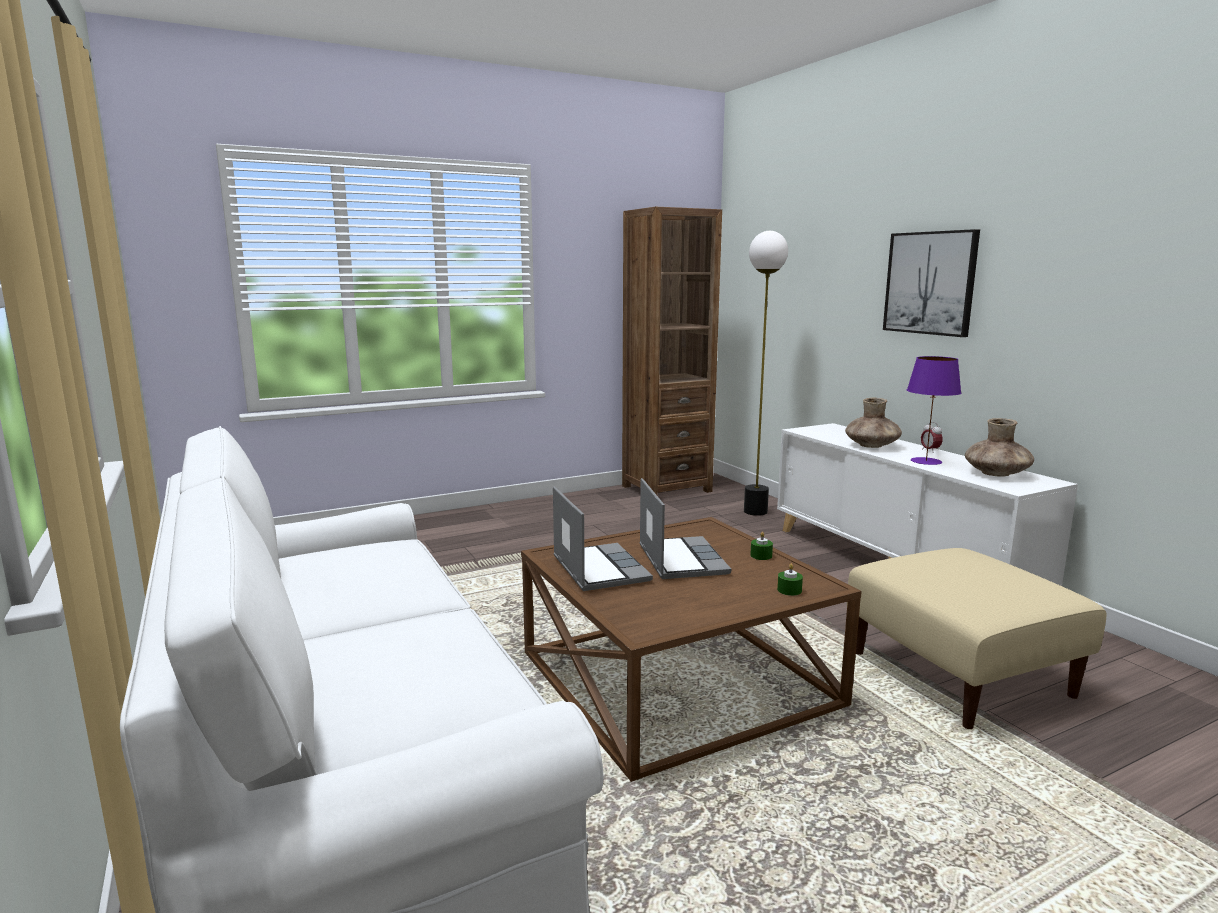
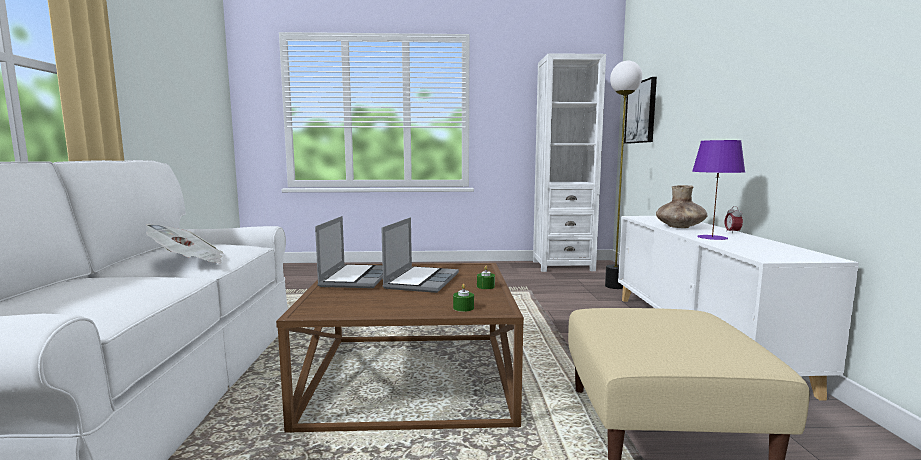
camera: 25 degrees right, 5 degrees down
(395, 589) = (189, 262): none -> newspaper
(666, 488) = (563, 266): brown bookcase -> white bookcase
(930, 283) = (742, 82): picture -> picture (641, 112)
(996, 474) = (771, 249): brown vase -> none

